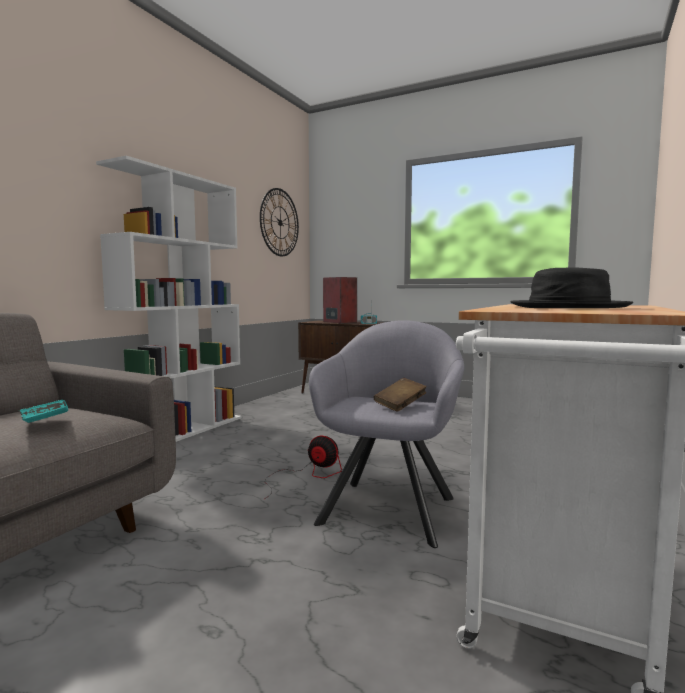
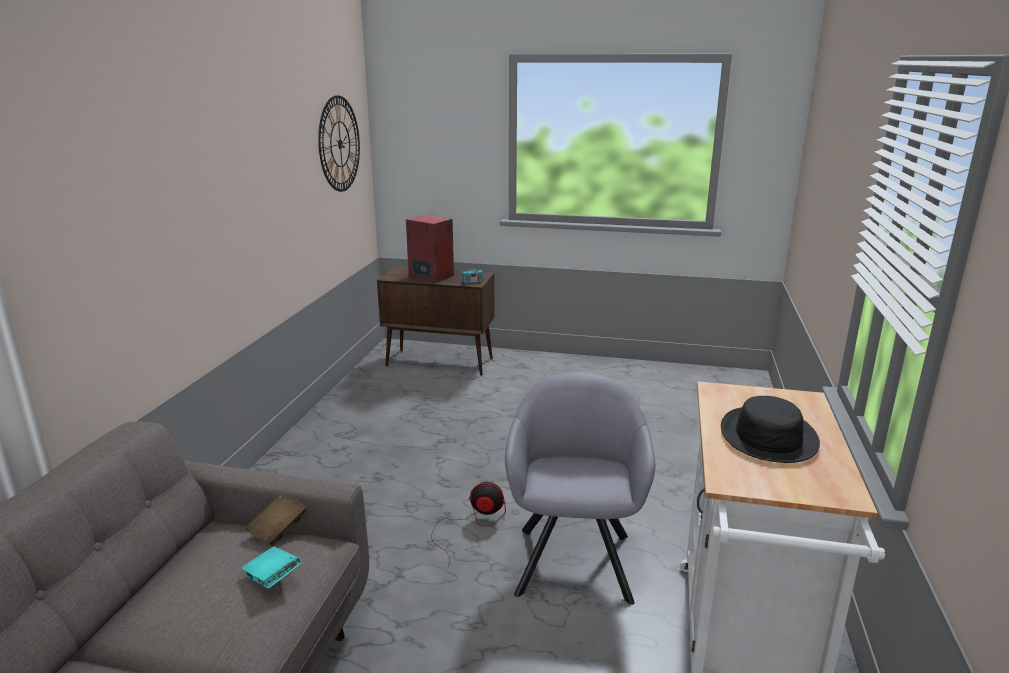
camera: 15 degrees left, 15 degrees up
(183, 431) = (282, 466): white bookcase -> none
(400, 406) = (592, 478): brown book -> brown book (279, 530)

